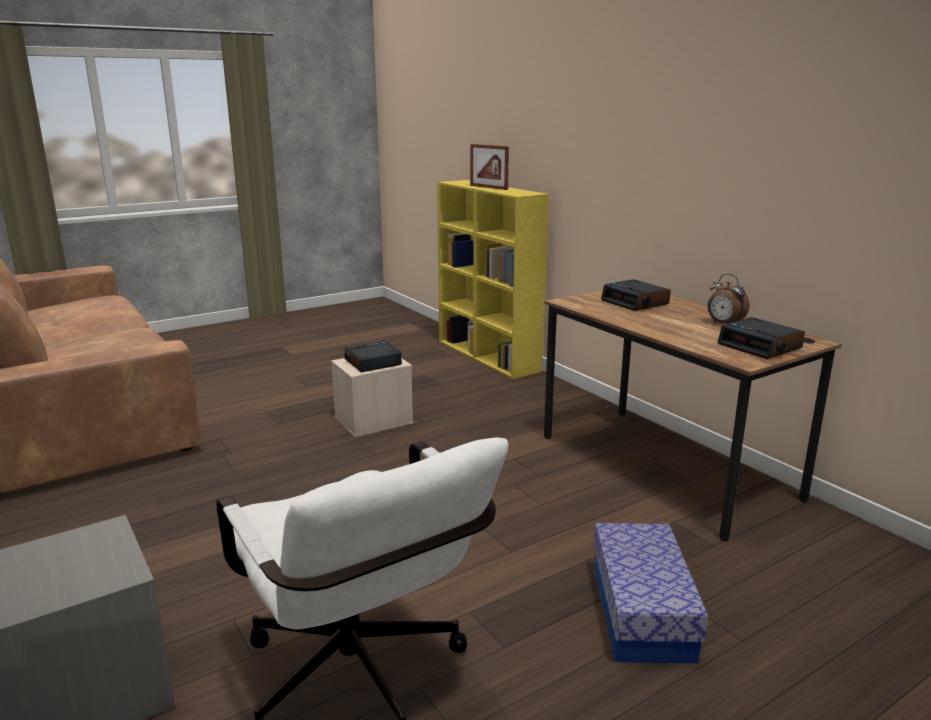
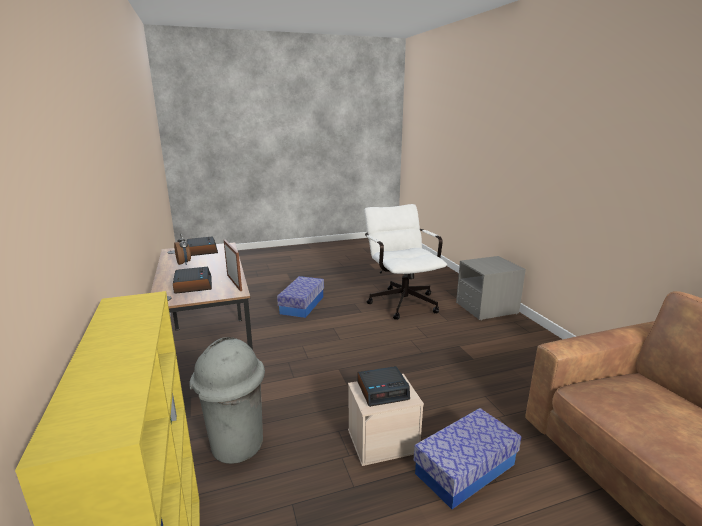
camera: 165 degrees left, 0 degrees up
(292, 414) = (465, 469): none -> storage box
(488, 187) = (123, 346): picture frame -> picture frame (234, 282)
(518, 402) = (236, 445): none -> grey trash can

